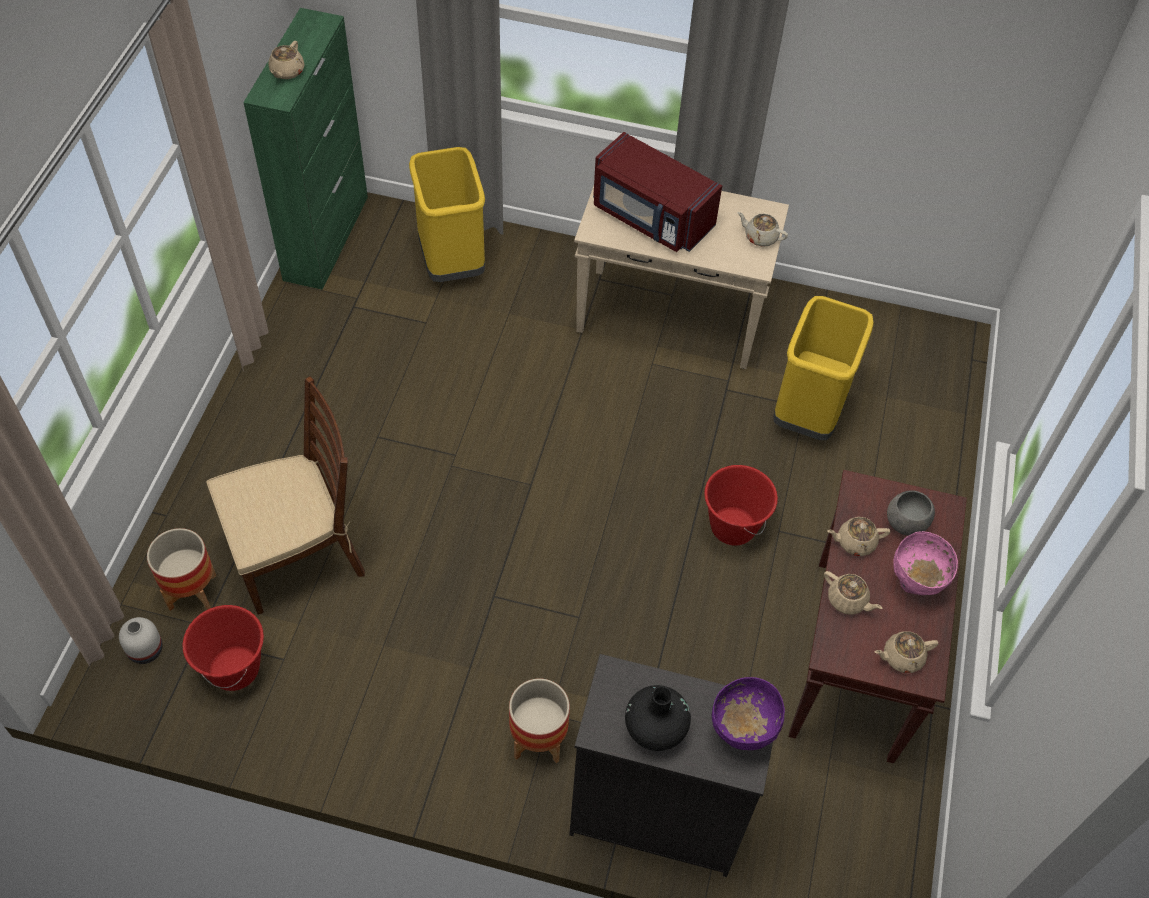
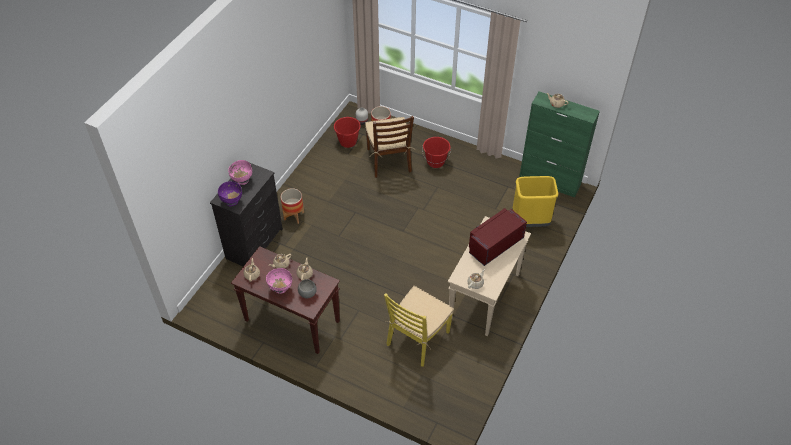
camera: 105 degrees right, 5 degrees down
(655, 729) = (242, 180): black vase -> pink bowl
(732, 527) = (365, 294): red bucket -> red bucket (435, 162)
(808, 413) = (417, 339): yellow trash can -> yellow chair

